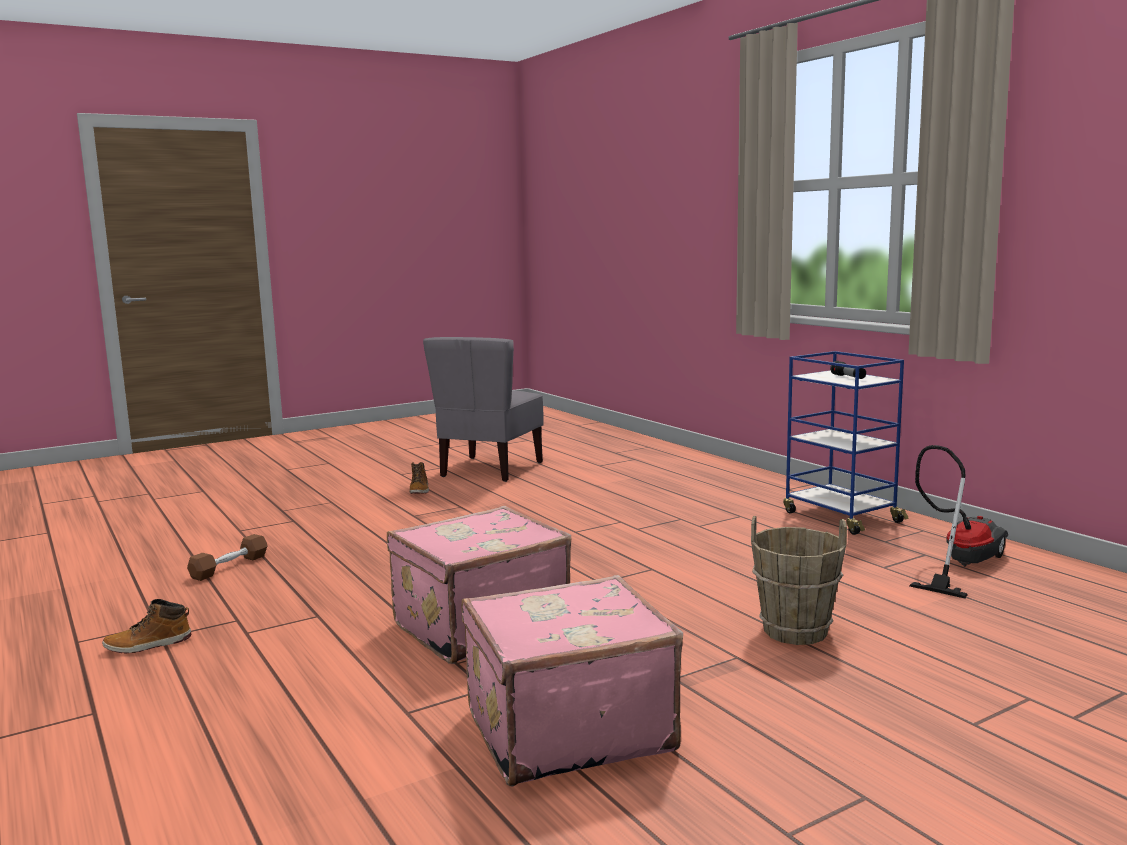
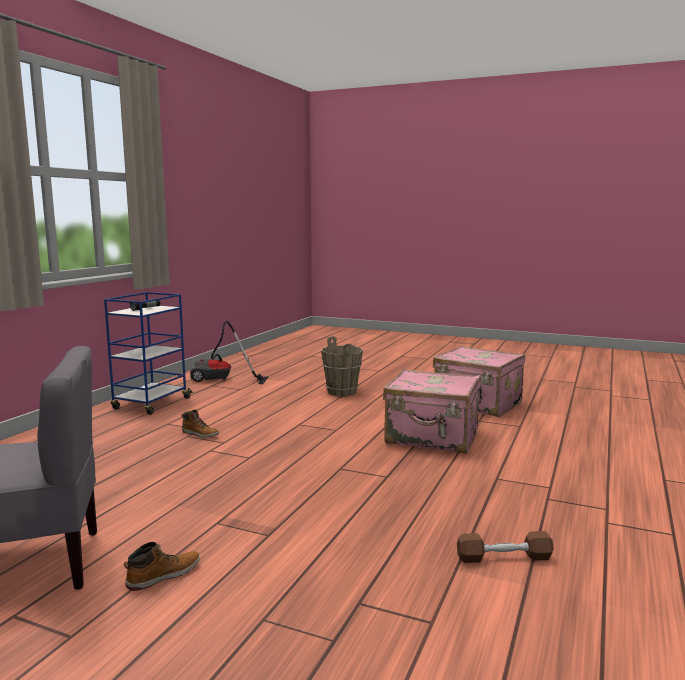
camera: 125 degrees left, 0 degrees up
(148, 645) = (619, 507): boot -> boot (200, 434)

